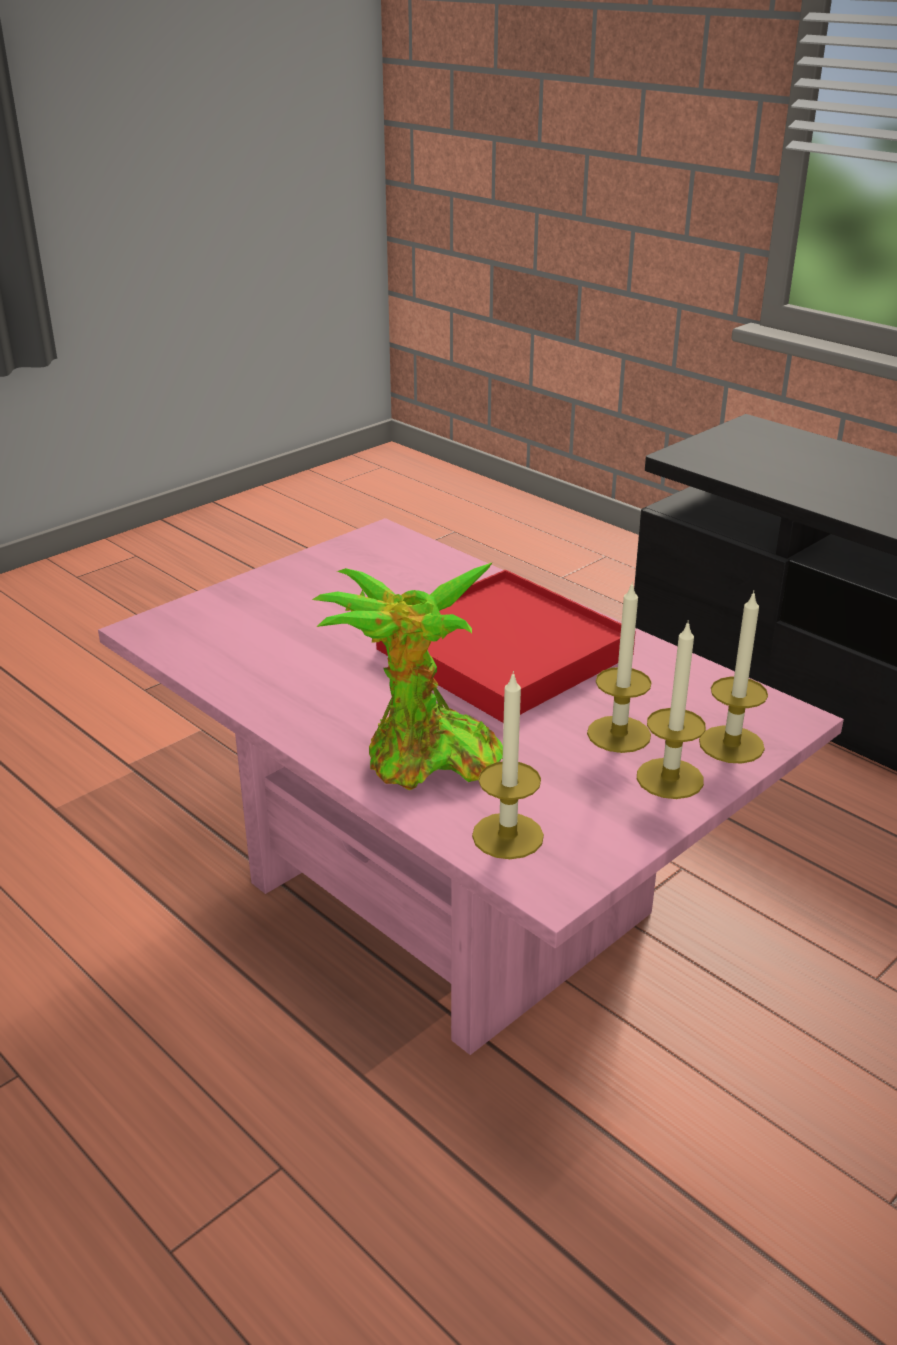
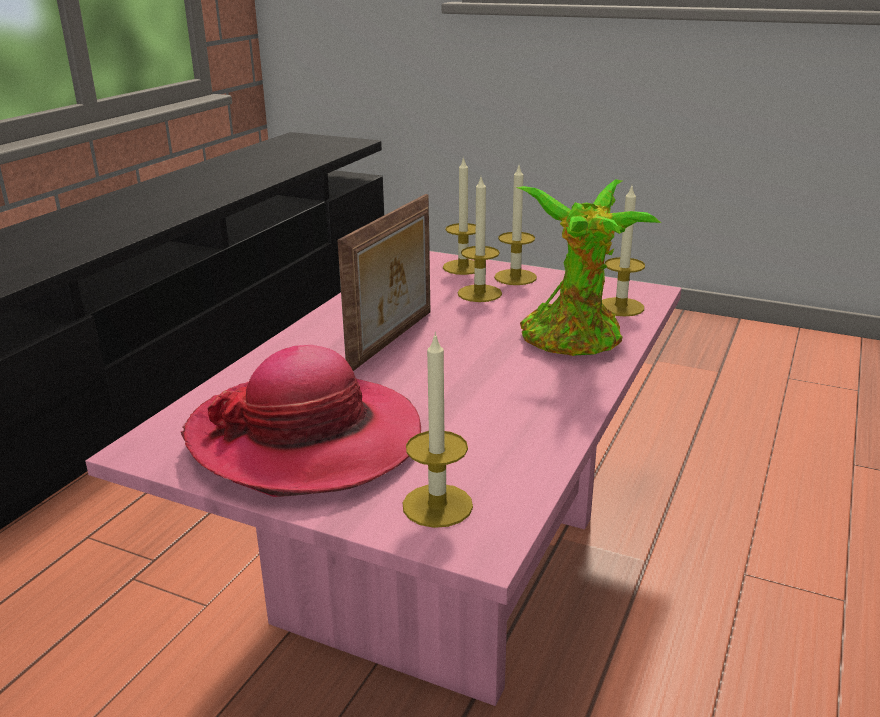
camera: 110 degrees left, 5 degrees down
(203, 622) = (437, 505): none -> candle
(343, 588) = (306, 438): none -> hat
(505, 652) = (394, 341): red tray -> picture frame

